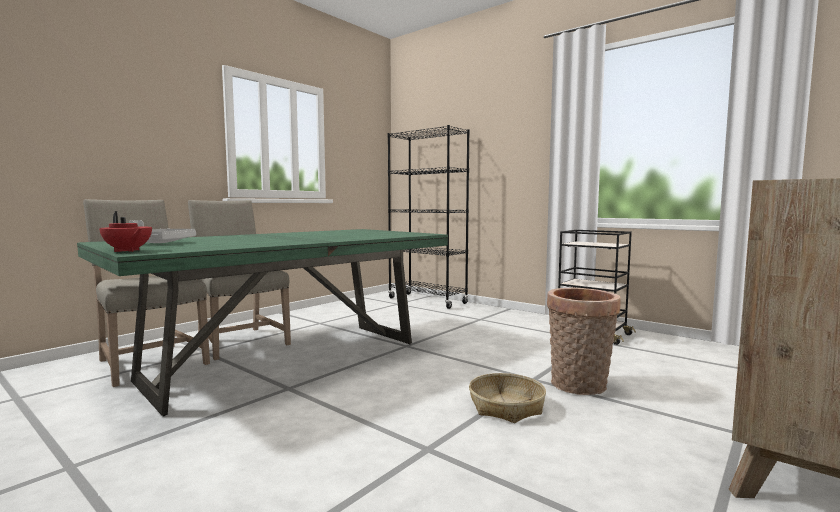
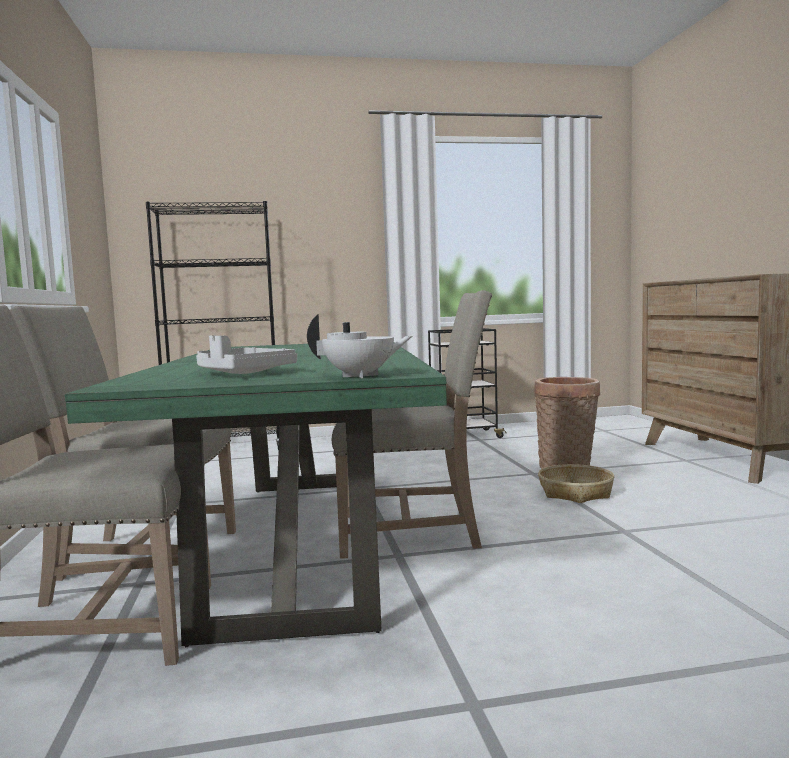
camera: 50 degrees left, 0 degrees up
(127, 251) = (360, 376): red teapot -> white teapot
(336, 380) = (413, 532): none -> beige chair

